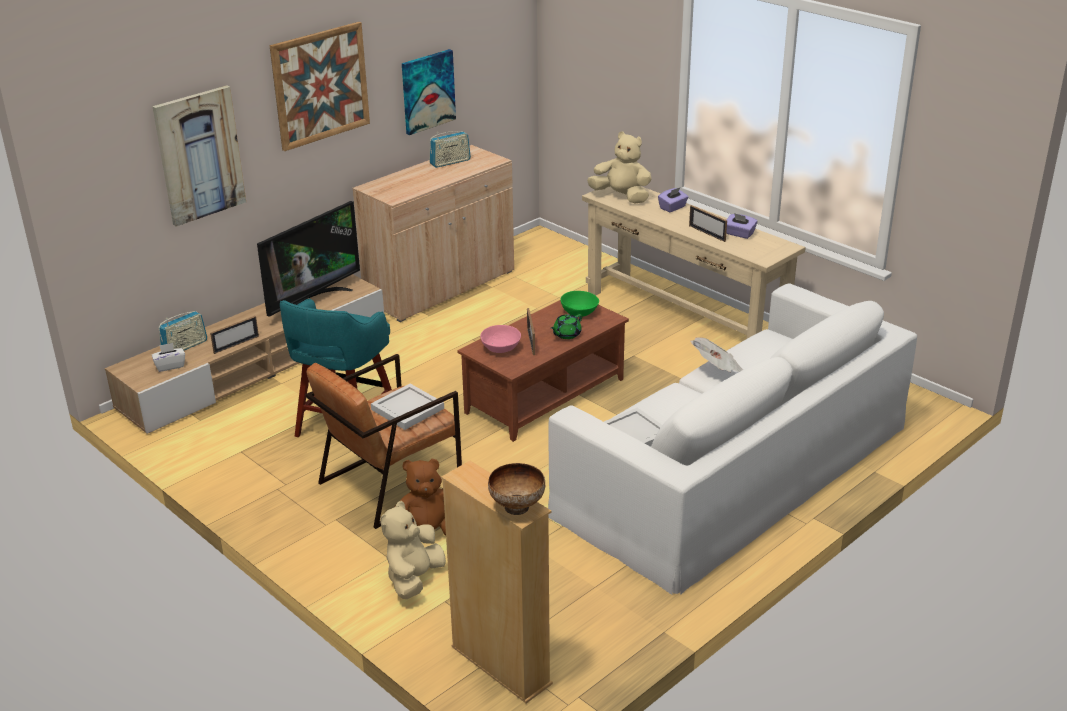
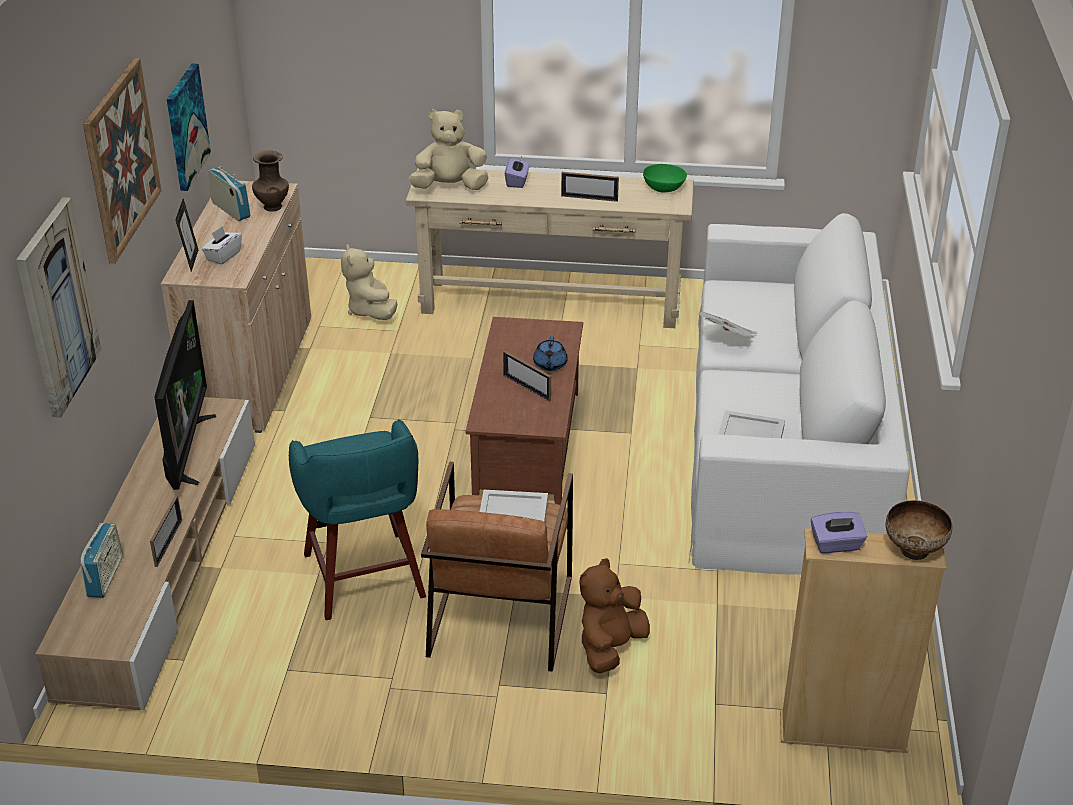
camera: 40 degrees left, 5 degrees up
(170, 366) = (122, 608): white tissue box -> white tissue box (223, 256)
(386, 181) = (191, 261): none -> picture frame
(414, 579) = (659, 699): beige plush toy -> beige plush toy (370, 311)
(450, 162) = (231, 210): radio -> radio turned 60 degrees counterclockwise
(476, 168) = (272, 206): none -> brown vase
(501, 348) = (508, 408): pink bowl -> none
(566, 334) = (550, 365): green teapot -> blue teapot
(579, 312) = (528, 335): green bowl -> green bowl (663, 188)
(739, 234) = (619, 188): purple tissue box -> purple tissue box (836, 545)

